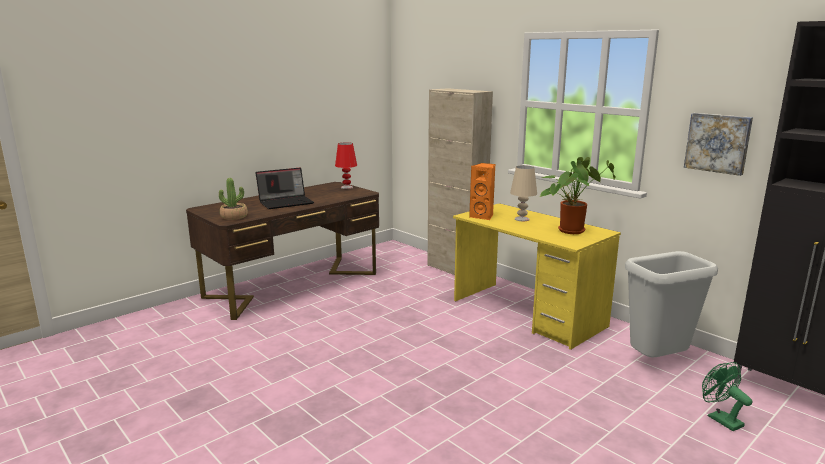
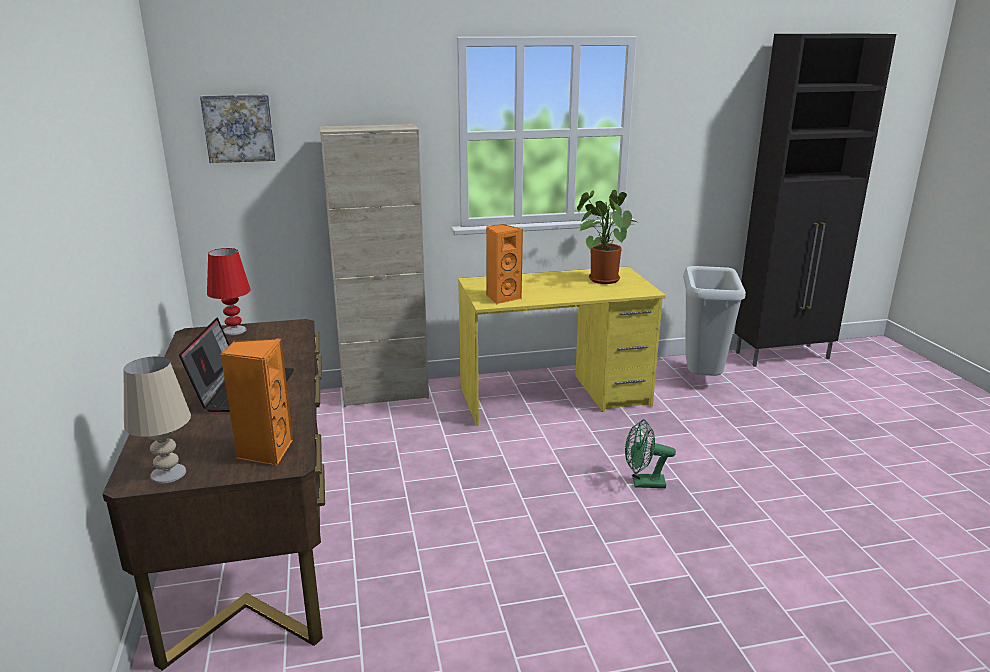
camera: 60 degrees left, 5 degrees up
(234, 217) = (265, 451): potted plant -> orange speaker
(521, 219) = (537, 285): beige table lamp -> beige table lamp (167, 474)
(718, 143) = (699, 152): picture -> picture (239, 128)
(720, 419) = (804, 394): green fan -> green fan (643, 483)

